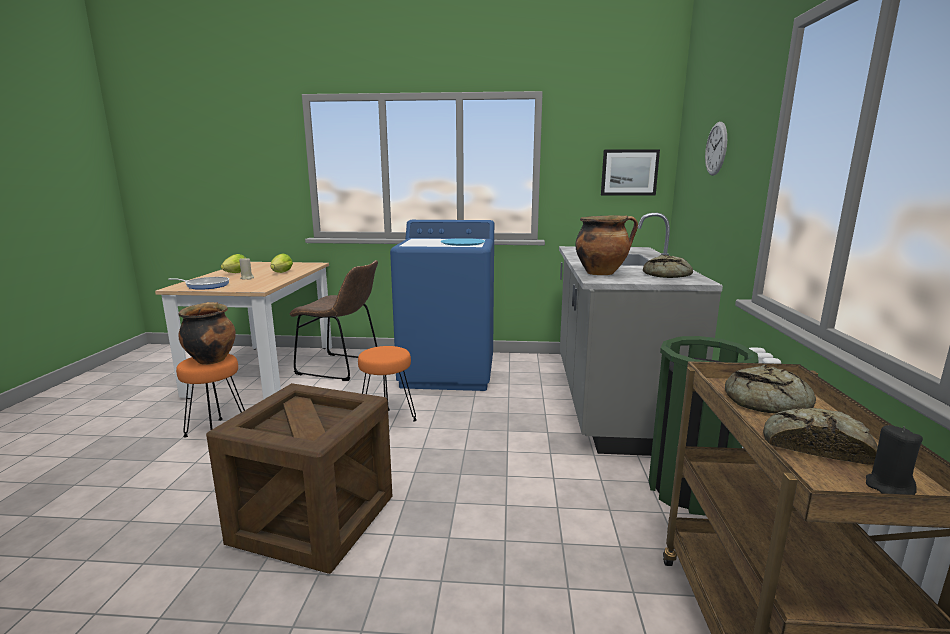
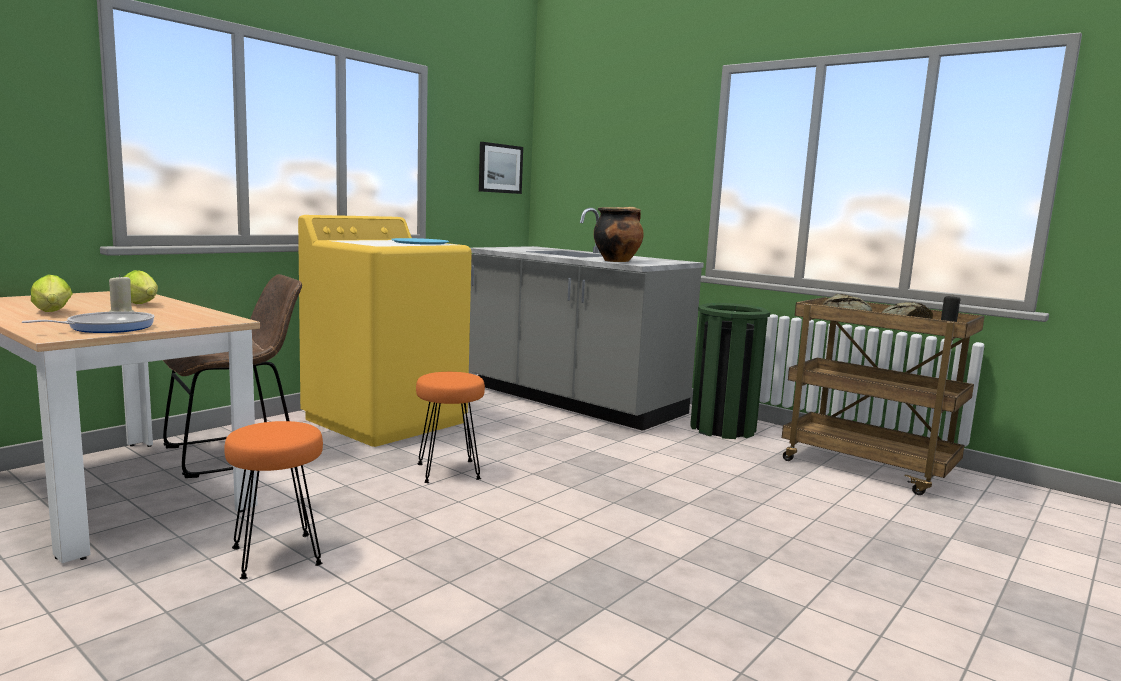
camera: 55 degrees left, 5 degrees down
(211, 359) = (281, 429): cooking pot -> none
(314, 519) = (592, 543): crate -> none
(448, 372) = (386, 420): blue washing machine -> yellow washing machine
(669, 275) = (653, 259): bread -> none
(716, 149) = (618, 152): wall clock -> none

